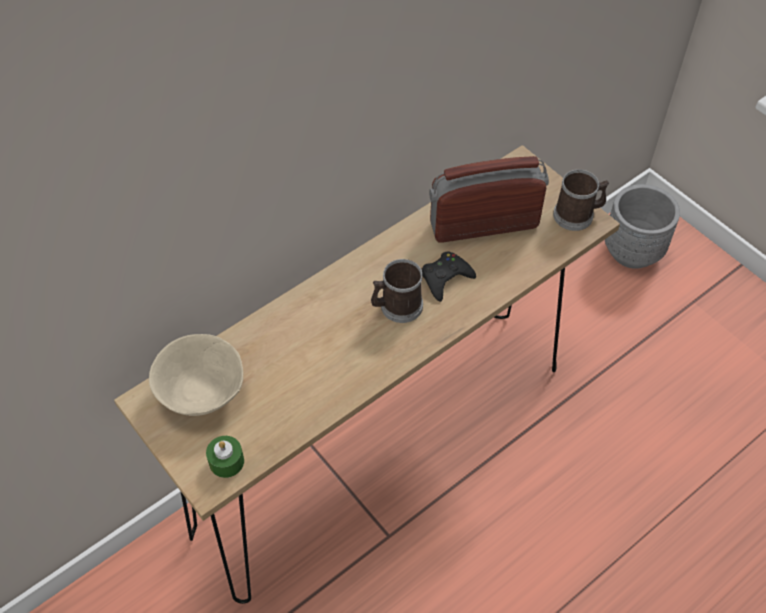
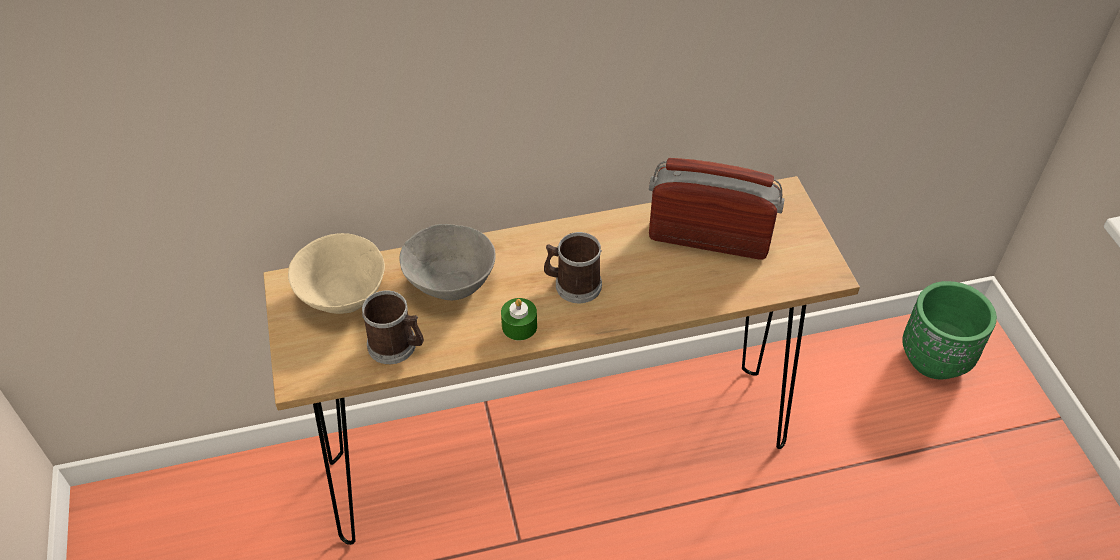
camera: 25 degrees right, 5 degrees down
(226, 462) = (326, 364): green candle -> green candle (519, 326)
(292, 343) = (451, 282): none -> grey bowl
(445, 278) = (638, 275): black game controller -> none
(577, 215) = (816, 262): mug -> mug (397, 346)
(632, 251) = (935, 359): grey planter -> green planter

